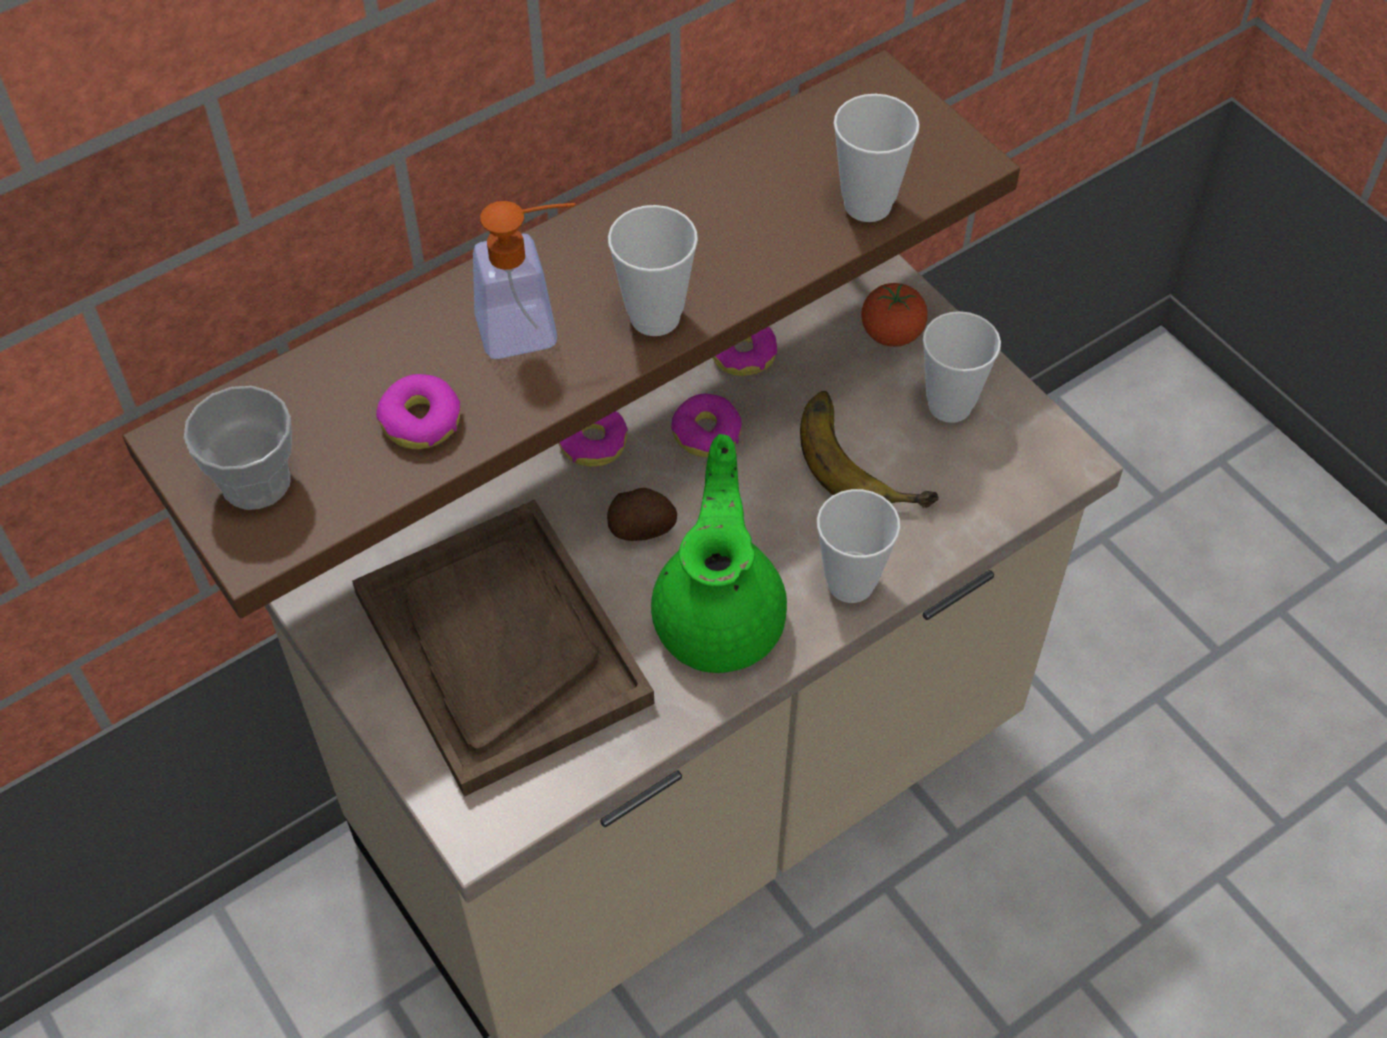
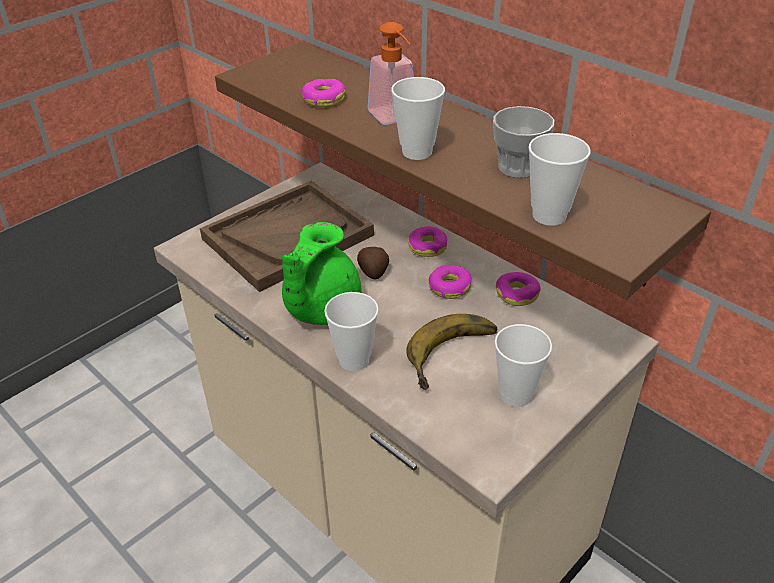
camera: 80 degrees right, 15 degrees down
(256, 481) = (279, 69): cup -> cup (518, 167)
(721, 616) = (319, 309): green teapot -> green teapot turned 120 degrees clockwise
(891, 334) = (566, 359): tomato -> none

